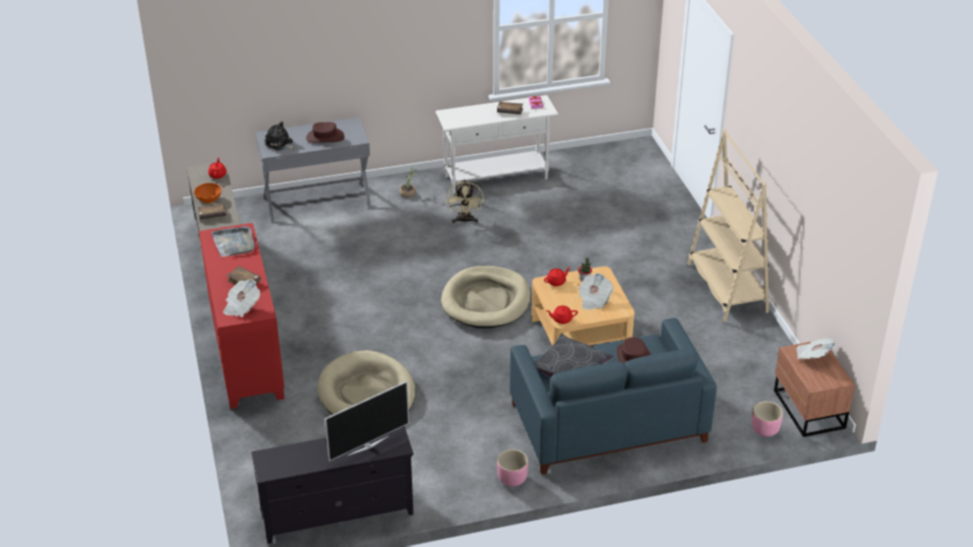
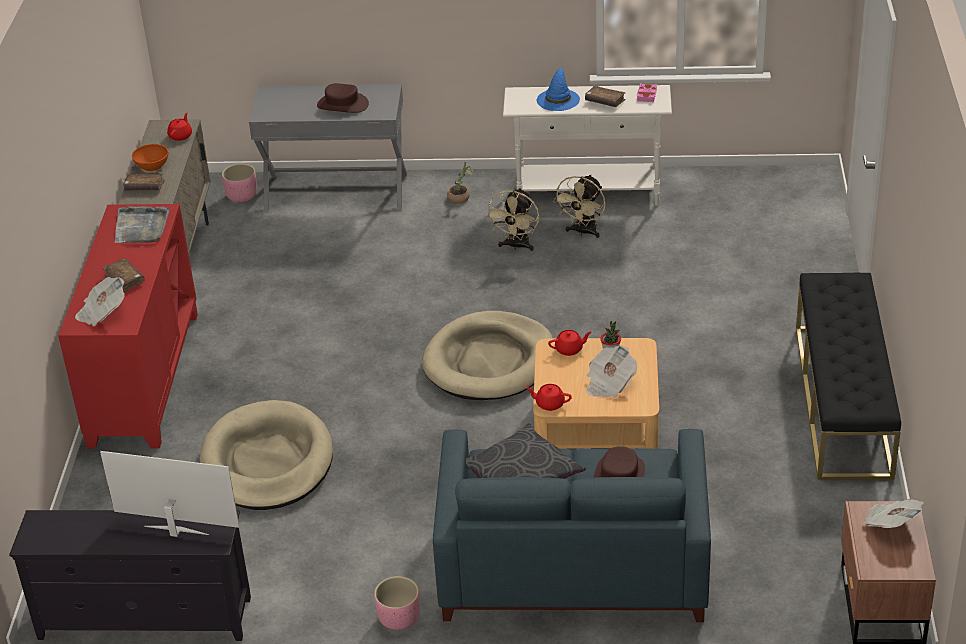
camera: 20 degrees right, 0 degrees up
(280, 144) = (280, 106): plush toy -> none
(367, 445) = (176, 531): television -> television turned 150 degrees counterclockwise
(477, 114) = (558, 99): none -> blue hat
(505, 204) = (583, 232): none -> beige fan
(726, 288) = (842, 400): beige bookcase -> black bench
(765, 430) = (799, 622): pink planter -> pink planter (242, 197)

